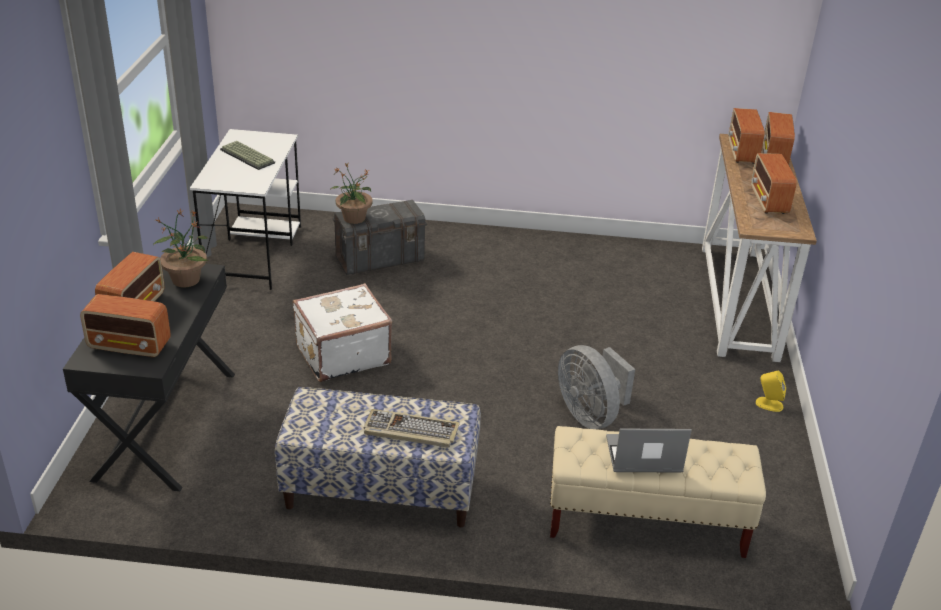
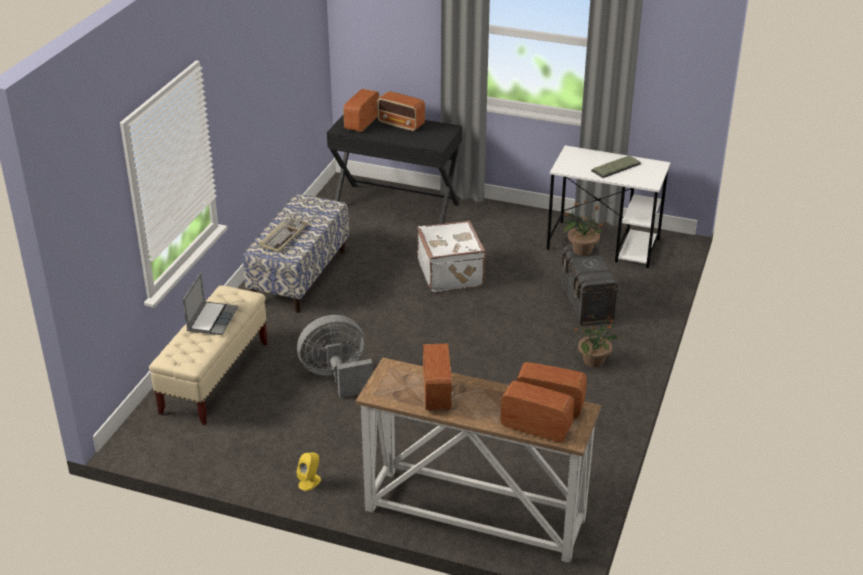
camera: 105 degrees right, 0 degrees up
(186, 279) = (429, 139): potted plant -> potted plant (594, 361)
(768, 201) = (437, 392): radio -> radio turned 75 degrees clockwise

